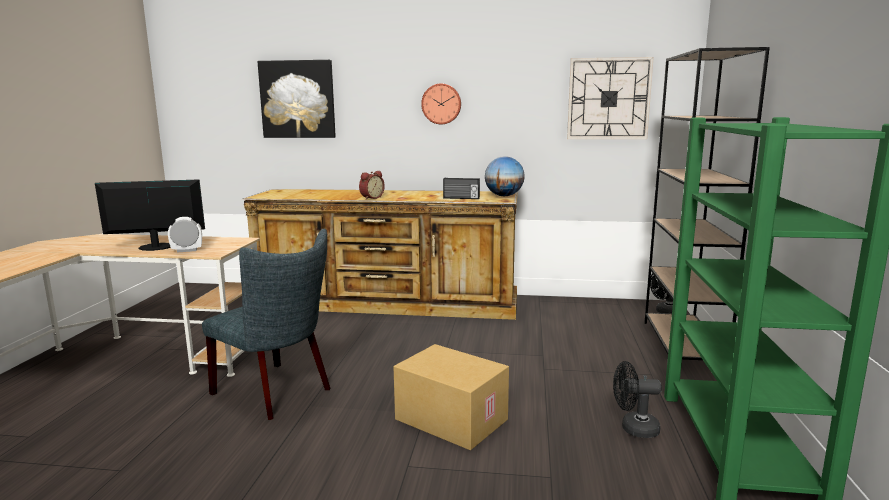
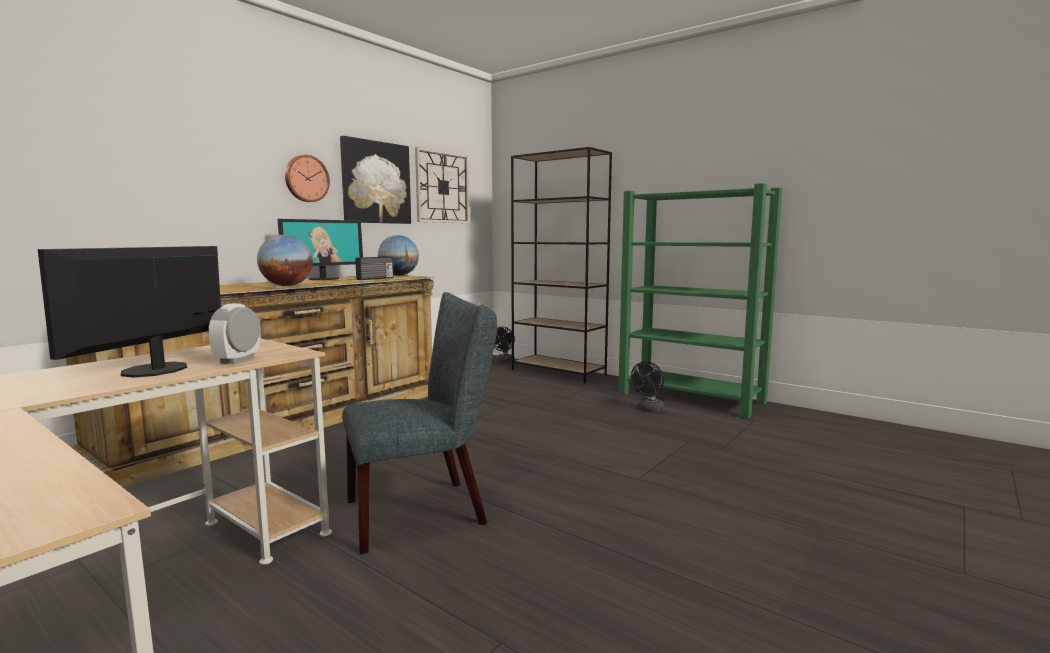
camera: 60 degrees left, 5 degrees down
(298, 99) = (96, 151): picture -> picture (375, 182)
(371, 198) = (287, 286): alarm clock -> globe
(435, 192) = (324, 279): none -> monitor
(449, 420) = (581, 451): cardboard box -> none

